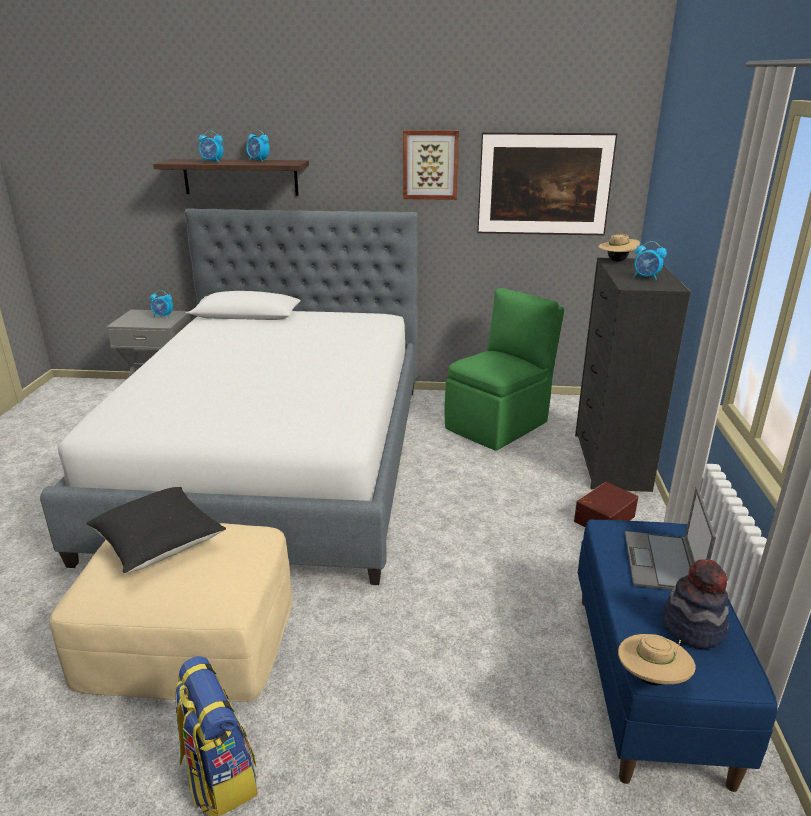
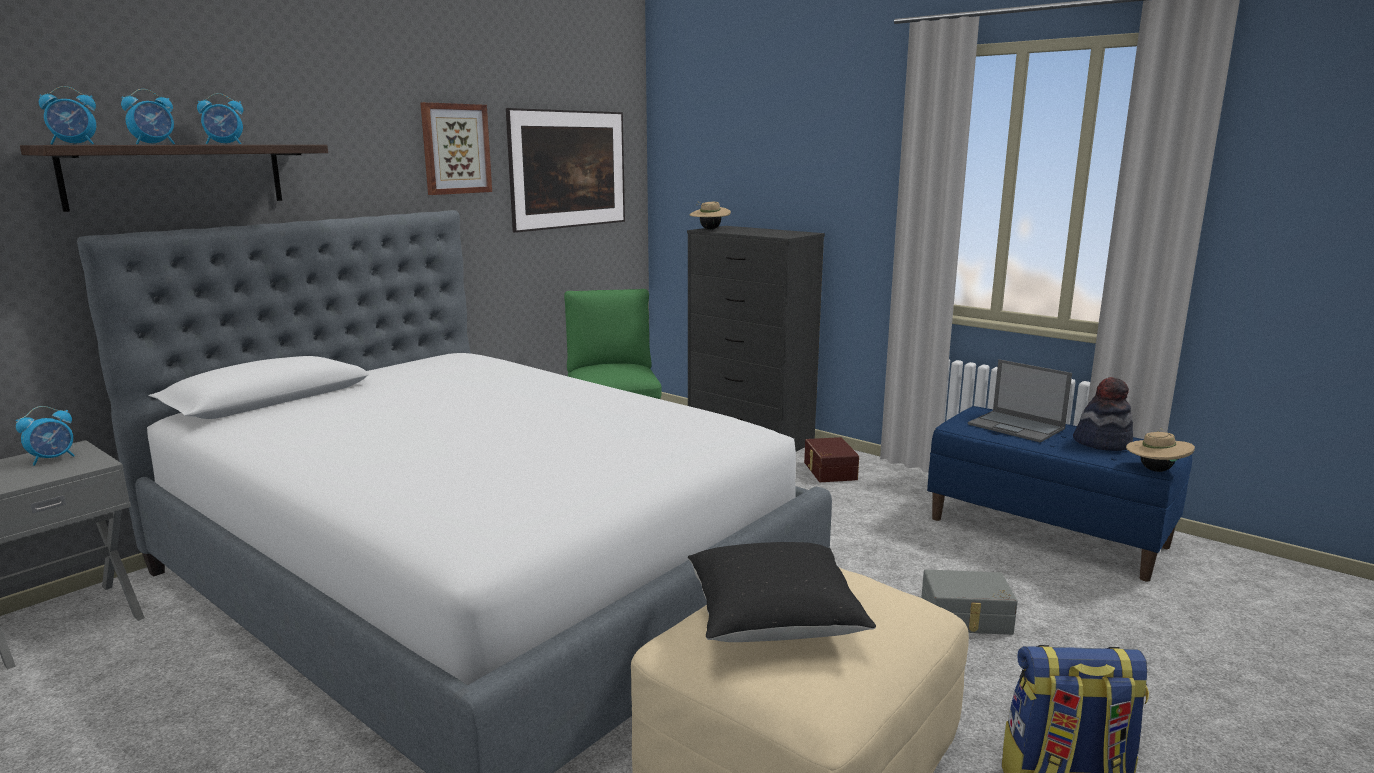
camera: 55 degrees left, 10 degrees down
(420, 667) = (966, 618): none -> grey storage box
(646, 278) = (771, 232): alarm clock -> alarm clock (74, 144)

